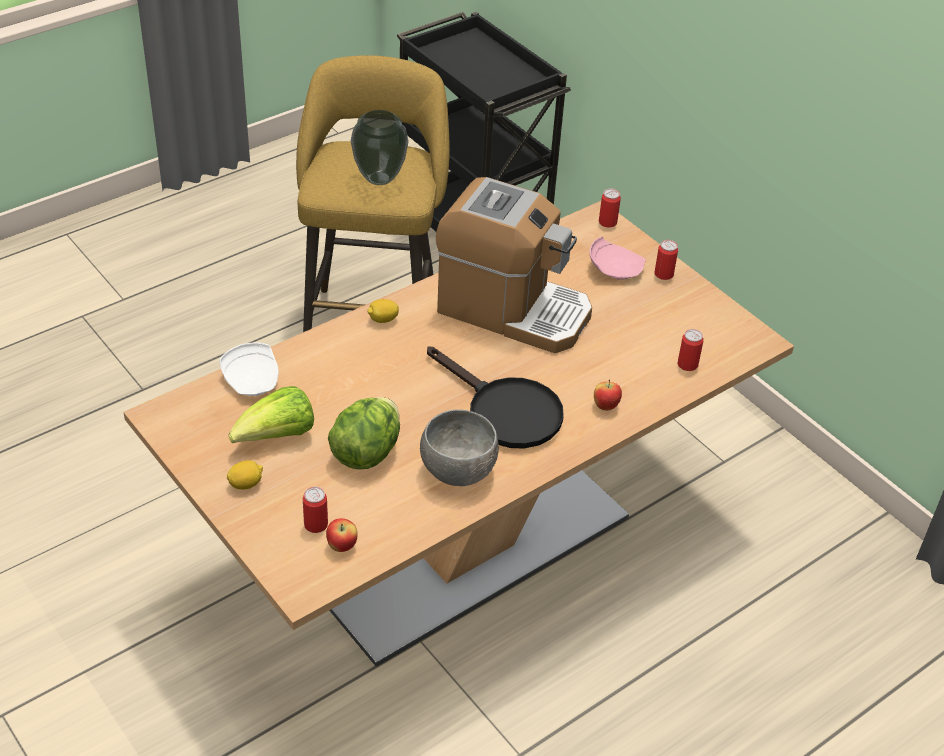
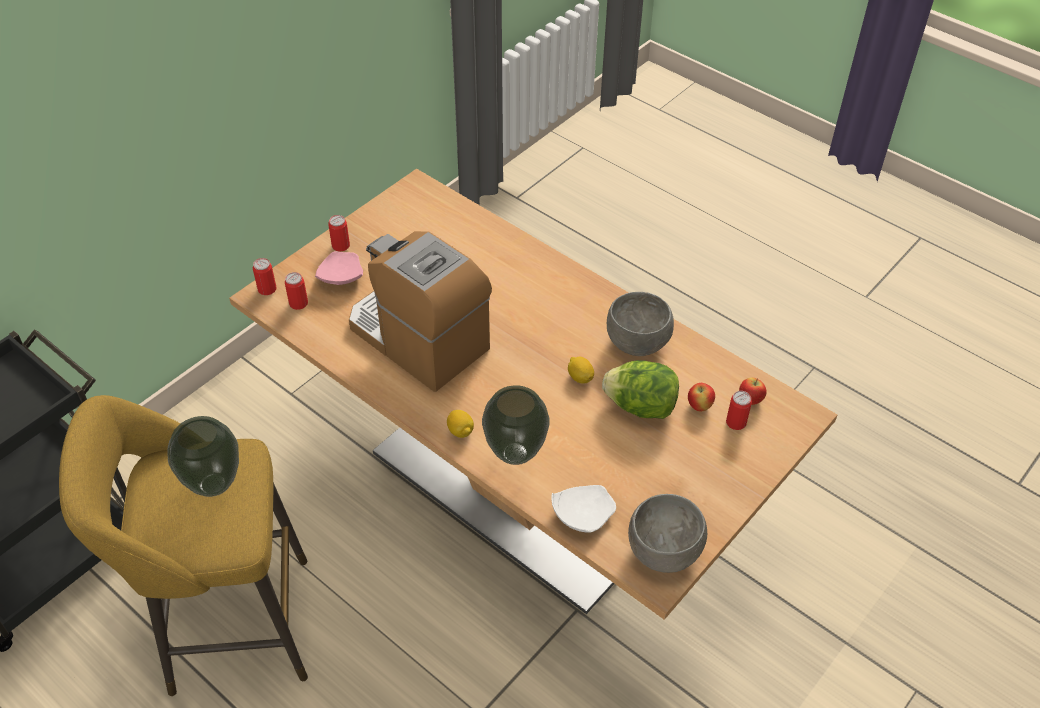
camera: 100 degrees left, 5 degrees up
(187, 426) = (663, 550): none -> grey bowl
(246, 484) = (714, 482): lemon -> lemon (580, 377)
(277, 436) = (648, 475): lettuce -> none
(342, 350) = (514, 453): none -> vase
(504, 411) = (555, 325): black frying pan -> none
(513, 310) = (418, 338): coffee machine -> coffee machine turned 60 degrees counterclockwise
(605, 406) = (527, 265): apple -> apple (699, 406)
(687, 364) = (459, 223): can -> can (298, 303)

